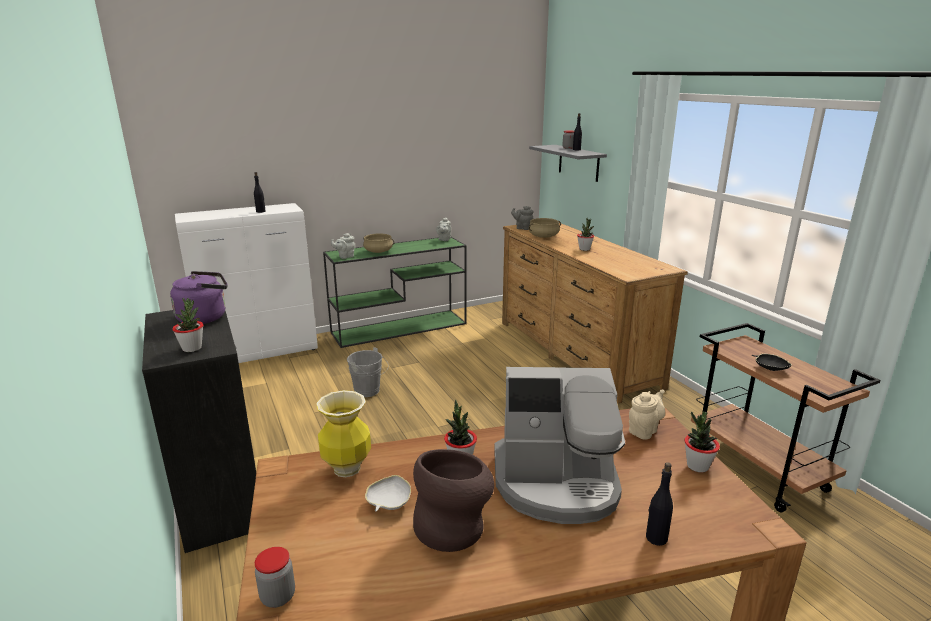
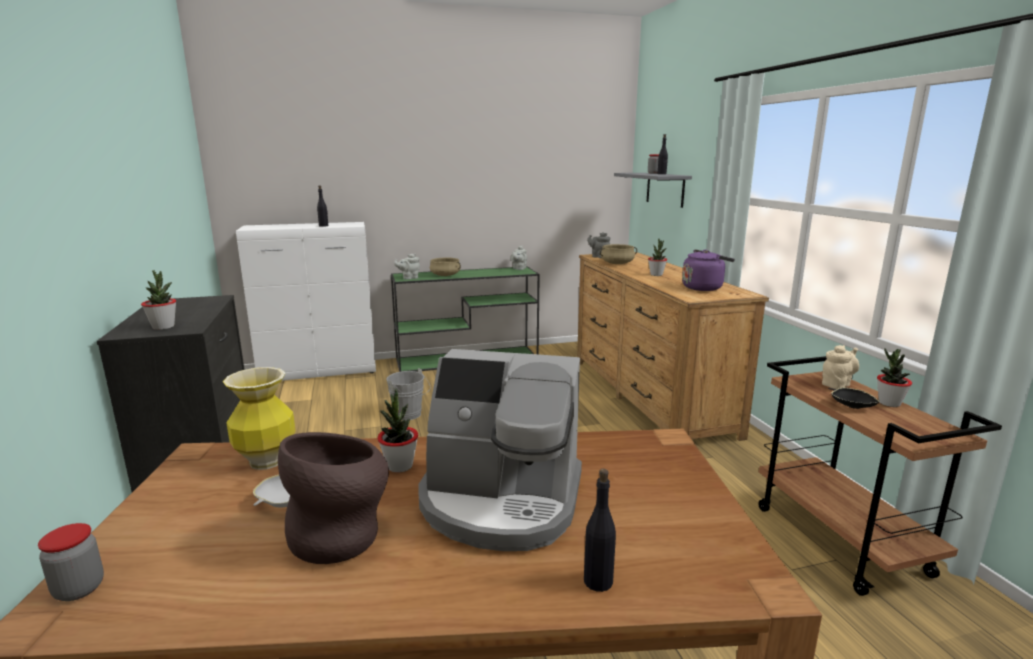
camera: 10 degrees right, 5 degrees down
(205, 317) = (203, 304): purple kettle -> purple kettle (704, 288)
(644, 430) = (646, 454): beige teapot -> beige teapot (837, 384)
(697, 466) = (698, 501): potted plant -> potted plant (889, 403)

